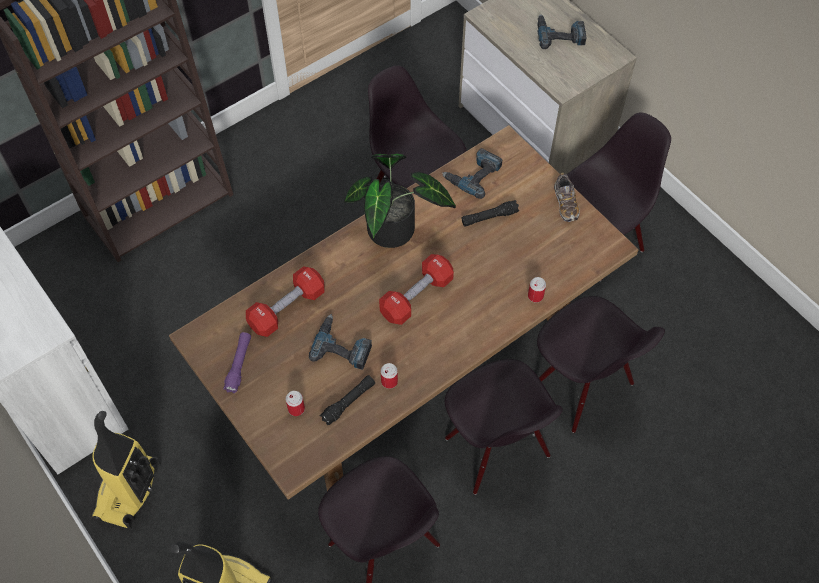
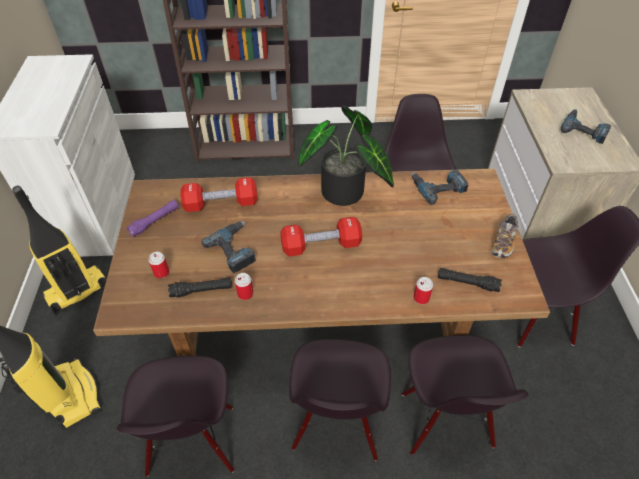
camera: 35 degrees right, 10 degrees down
(489, 217) = (427, 221): black flashlight -> black flashlight (467, 283)

